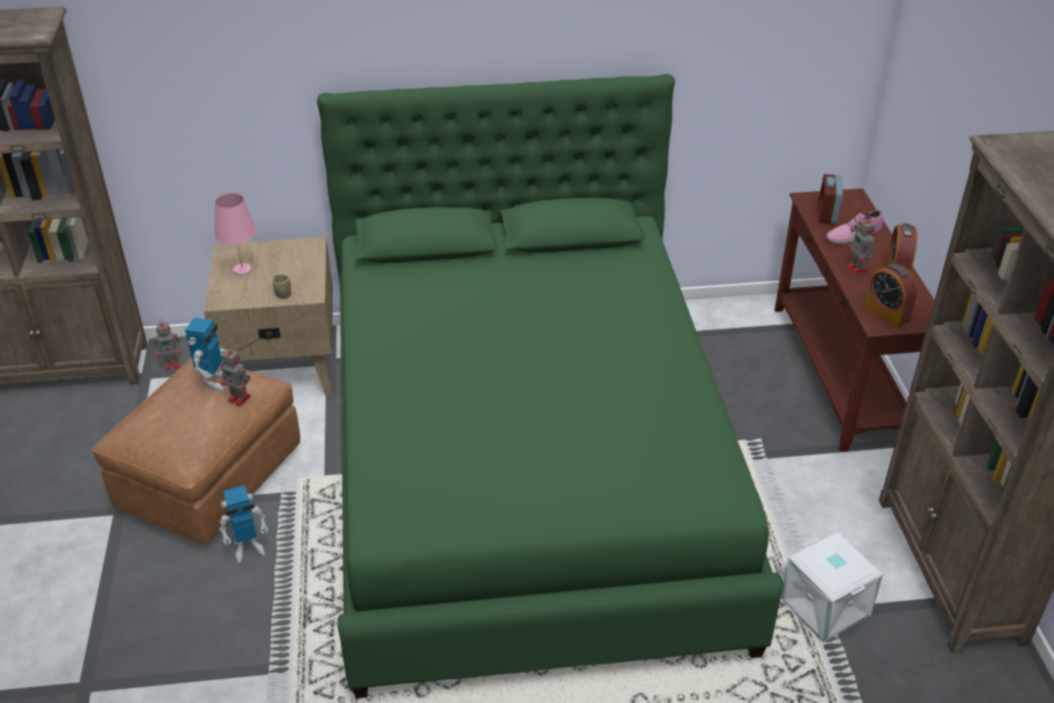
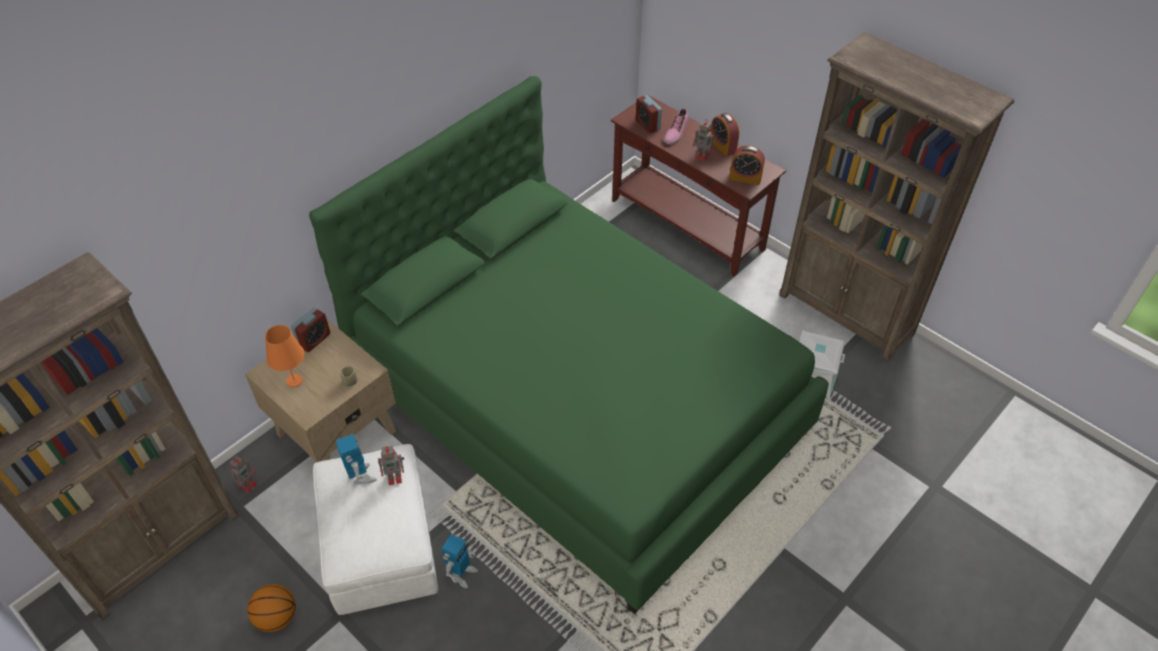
camera: 40 degrees left, 10 degrees up
(74, 478) = (276, 617): none -> basketball
(210, 480) = (381, 548): brown ottoman -> white ottoman
(242, 269) = (294, 380): pink table lamp -> orange table lamp
(295, 248) = (314, 340): none -> alarm clock

